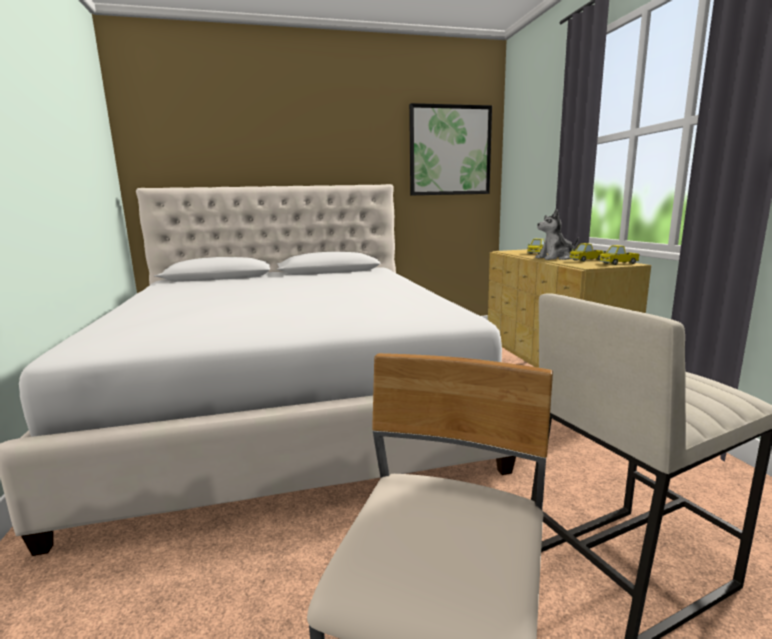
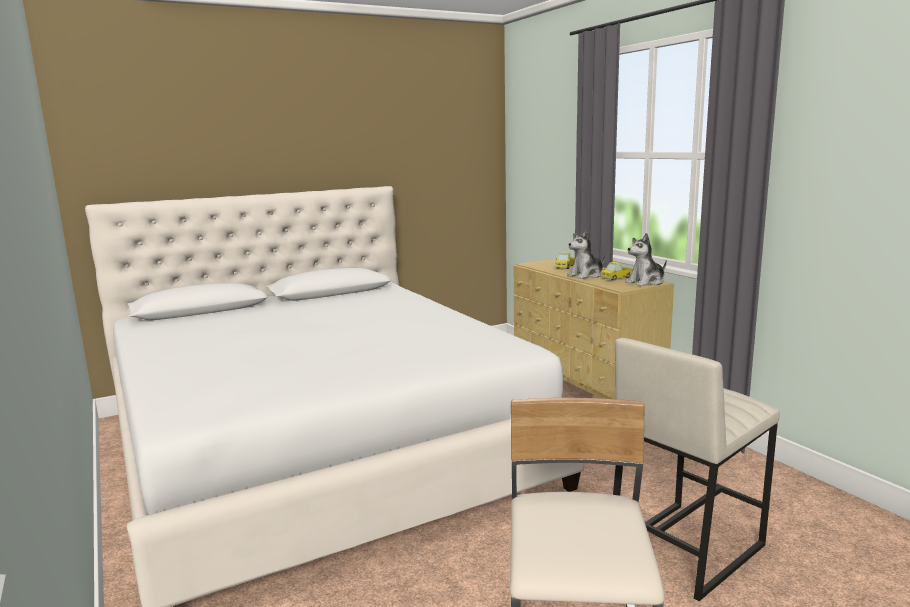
camera: 15 degrees left, 0 degrees up
(450, 151) = (451, 145): picture -> none
(618, 263) = (646, 282): toy truck -> plush toy

